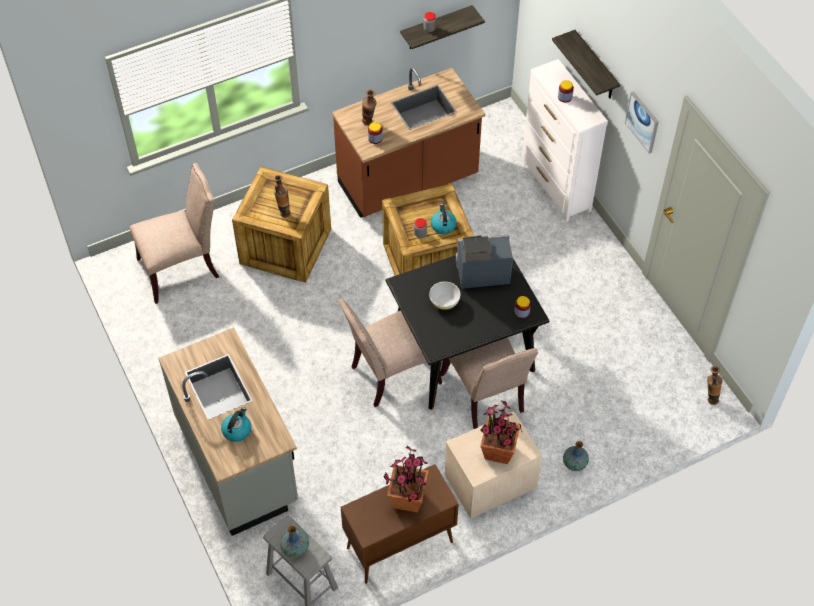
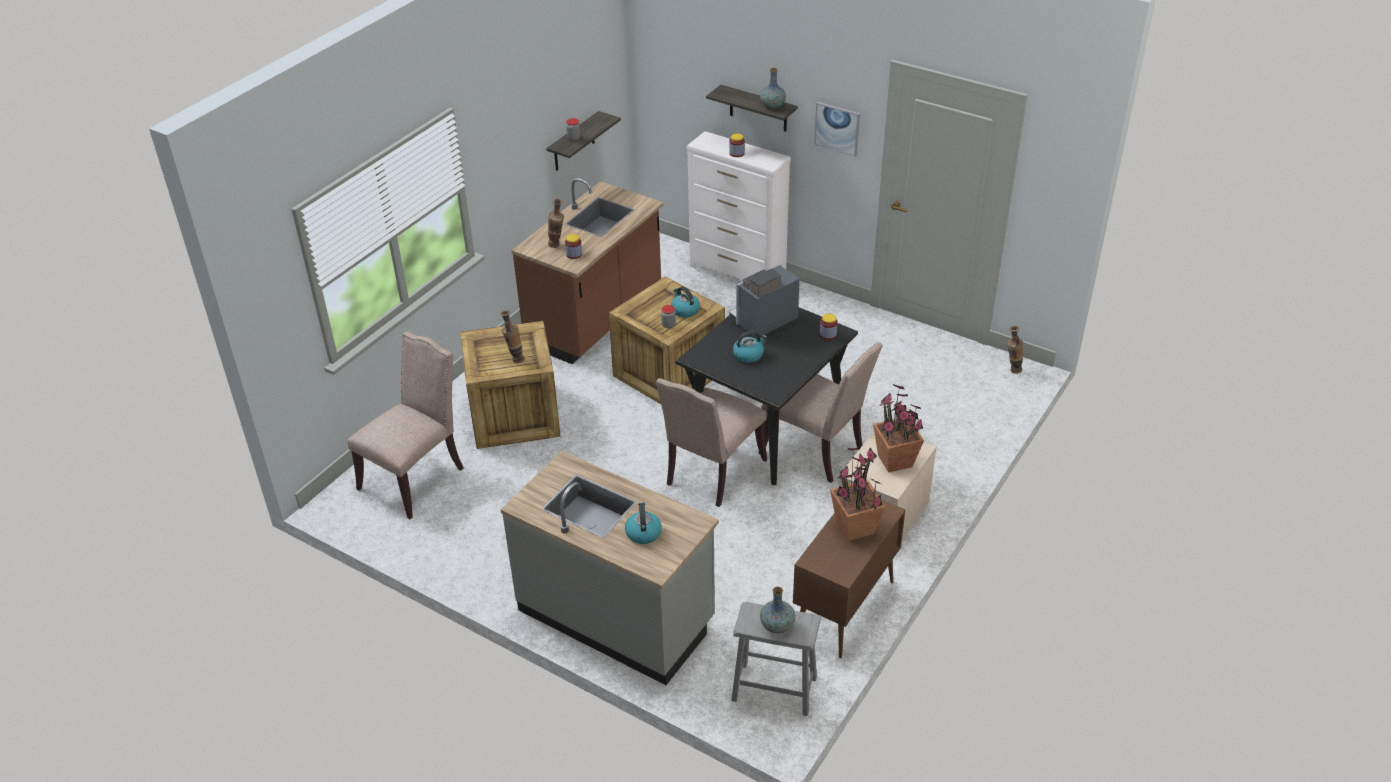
camera: 30 degrees left, 15 degrees down
(444, 301) = (748, 355): white bowl -> kettle
(574, 463) = (945, 468): vase -> vase (772, 106)

